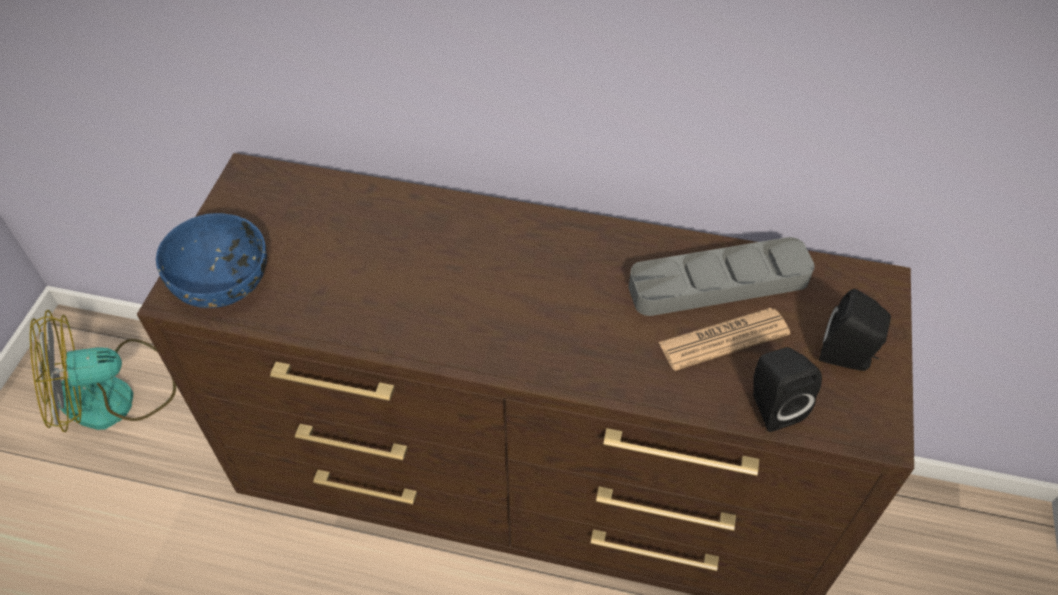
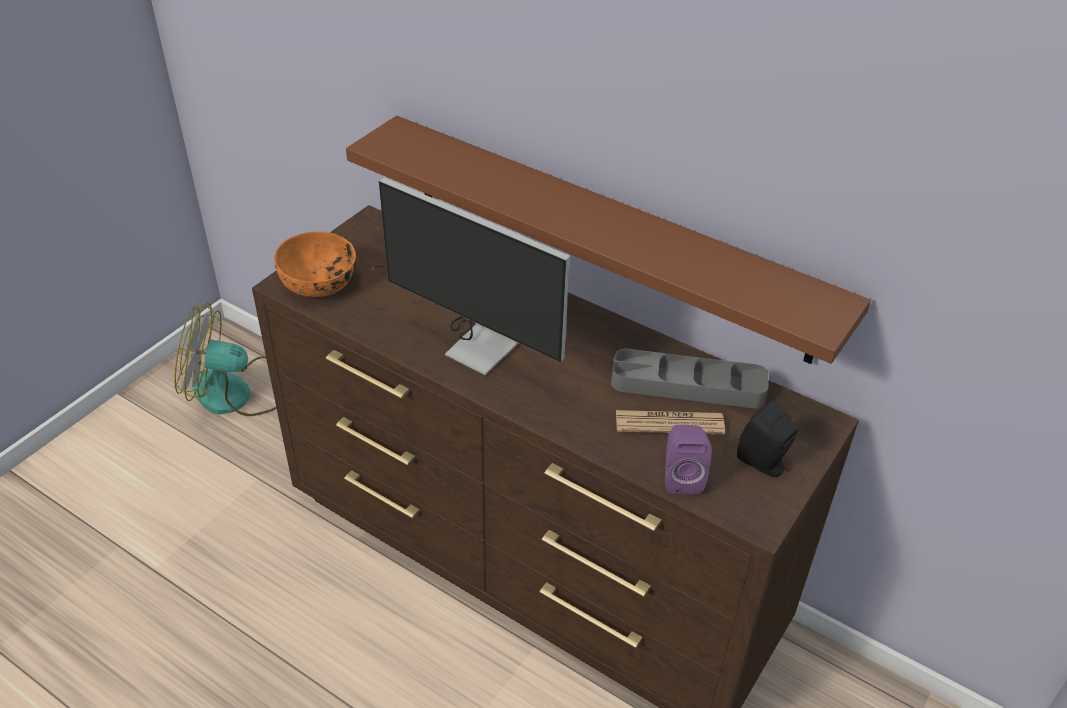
camera: 20 degrees right, 10 degrees down
(223, 282) = (319, 283): blue bowl -> orange bowl
(444, 298) = (469, 336): none -> monitor
(571, 131) = (606, 236): none -> brown shelf
(771, 405) = (681, 477): black speaker -> purple speaker

